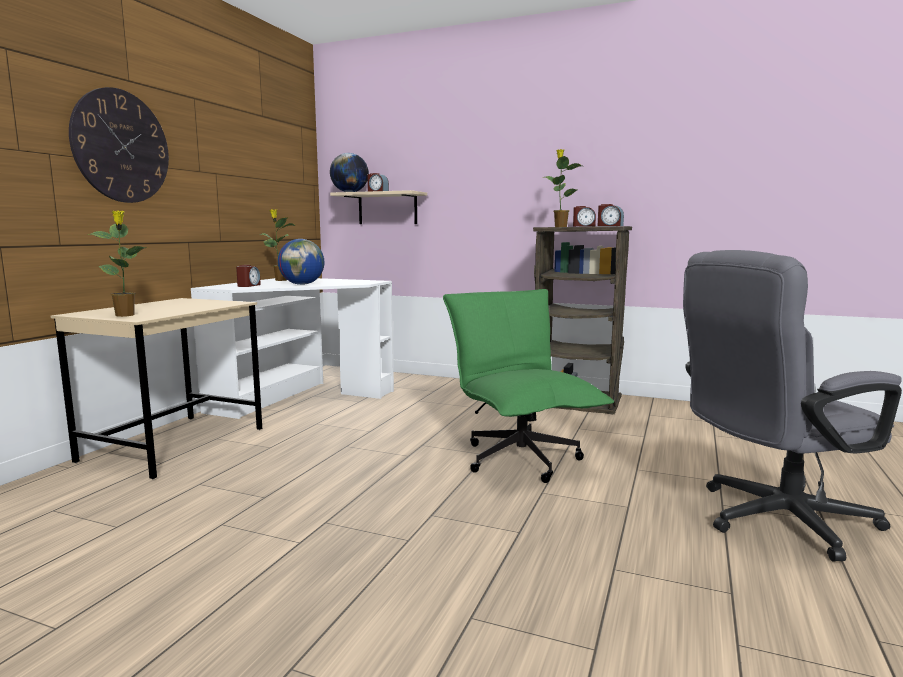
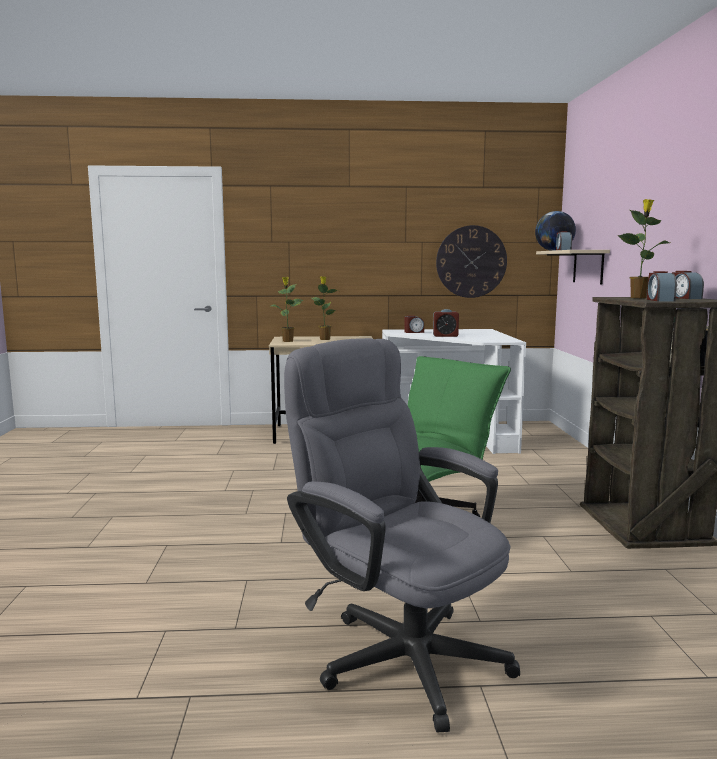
camera: 65 degrees right, 0 degrees up
(121, 146) = (336, 231): wall clock -> wall clock (471, 261)
(280, 280) = (463, 331): potted plant -> potted plant (324, 339)
(302, 284) = (445, 336): globe -> alarm clock

